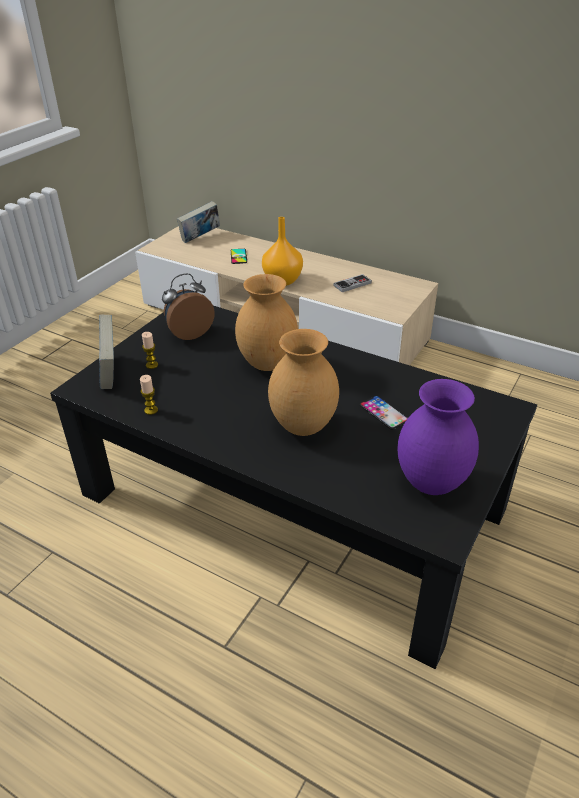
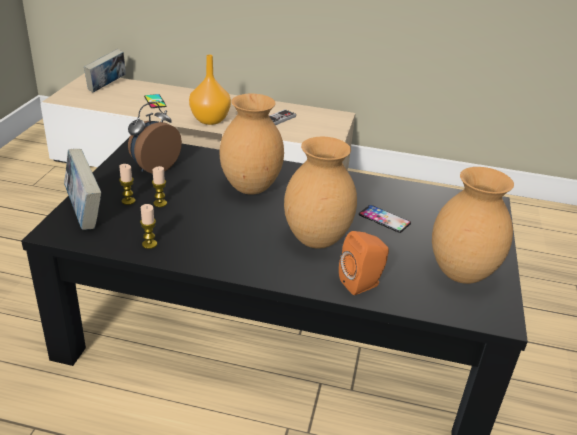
camera: 20 degrees left, 5 degrees down
(178, 370) = (160, 203): none -> candle
(324, 478) = (362, 284): none -> orange speaker
(431, 484) = (461, 275): purple vase -> brown vase

